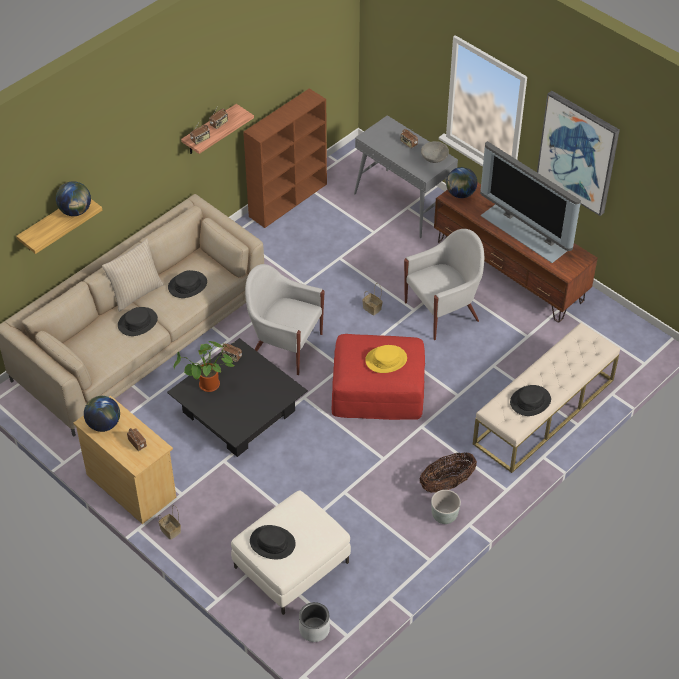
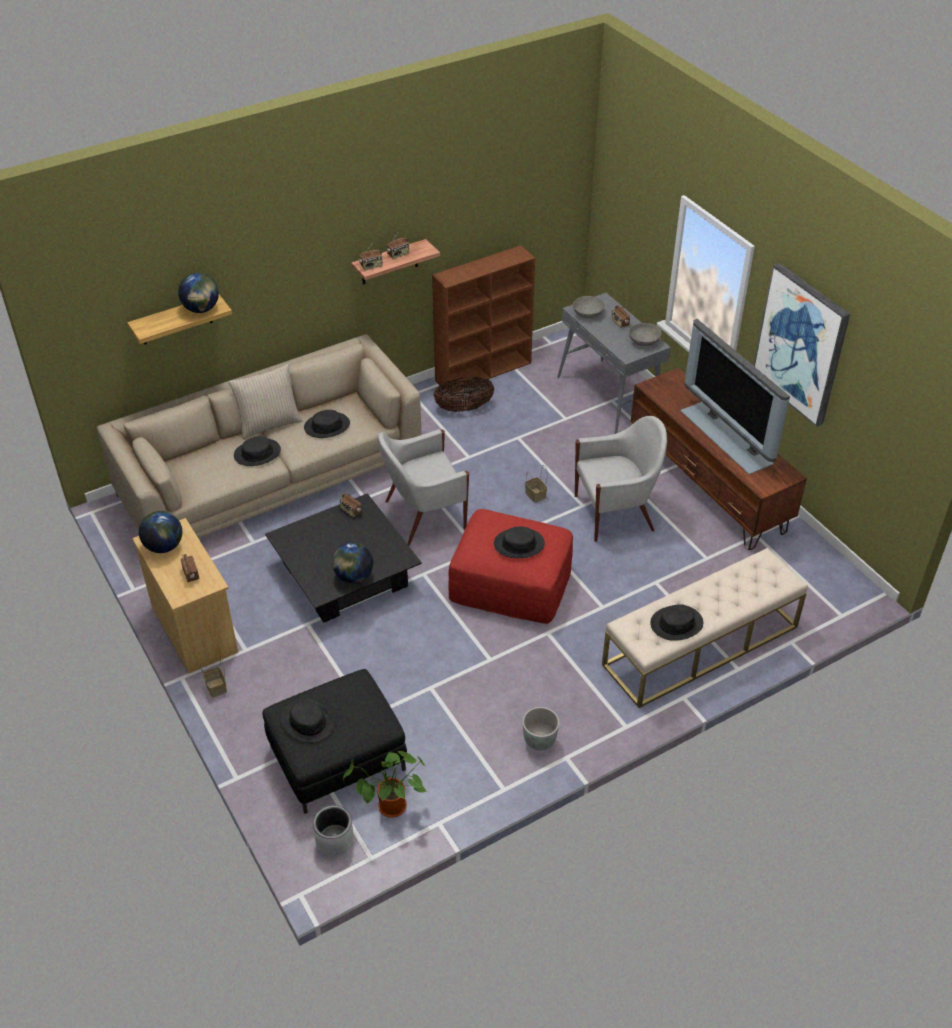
camera: 15 degrees right, 5 degrees down
(208, 387) = (312, 537): potted plant -> potted plant (390, 809)
(284, 345) = (423, 515): white armchair -> white armchair turned 60 degrees counterclockwise
(292, 565) = (338, 757): white ottoman -> black ottoman
(379, 139) = (588, 314): none -> grey bowl
(386, 359) = (519, 544): yellow hat -> black hat
(447, 483) = (555, 703): basket -> basket (464, 408)
(460, 194) = (664, 385): globe -> globe (353, 576)

